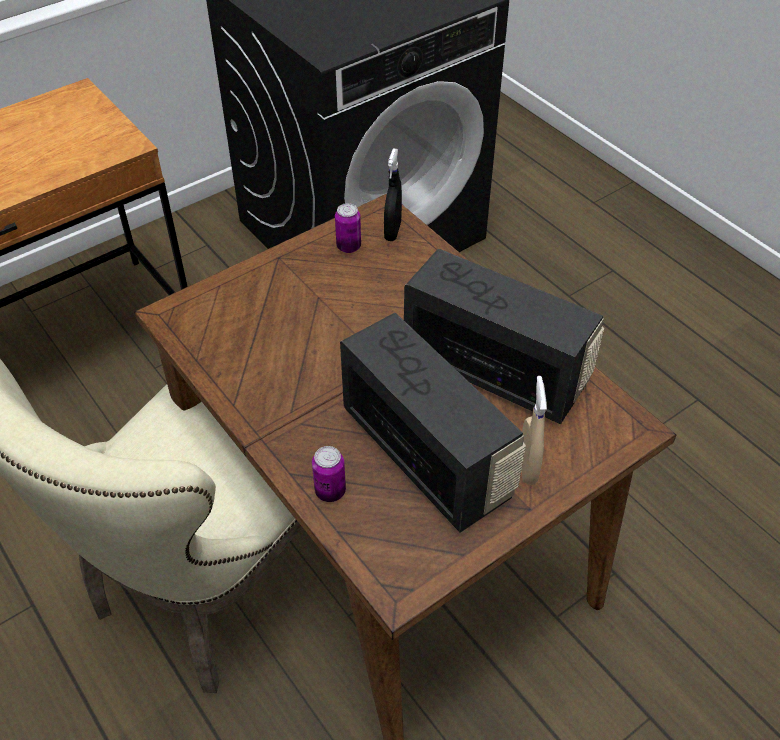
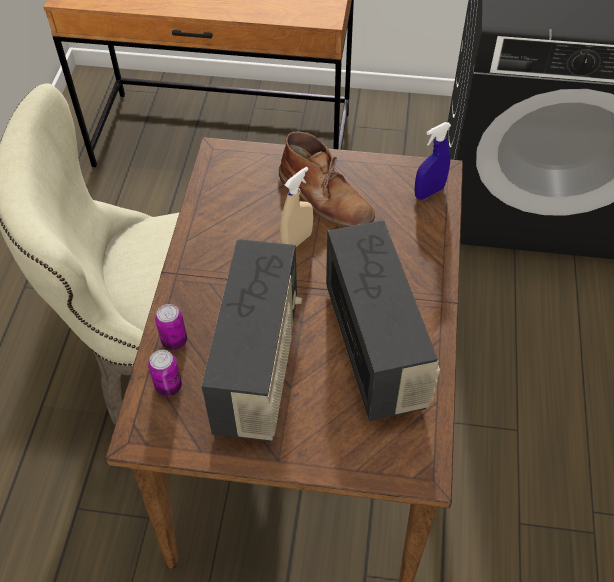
camera: 45 degrees right, 5 degrees up
(315, 289) = (325, 198): none -> brown boot
(348, 247) = (384, 183): can -> can (168, 386)
(392, 231) = (429, 192): black spray bottle -> blue spray bottle
(527, 467) = (312, 432): beige spray bottle -> beige spray bottle (297, 241)

